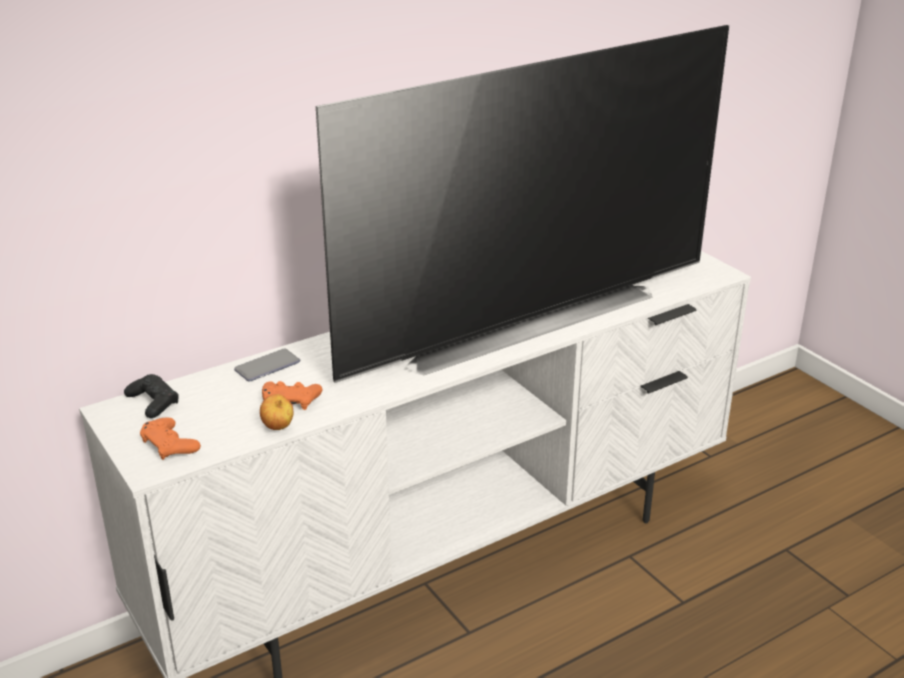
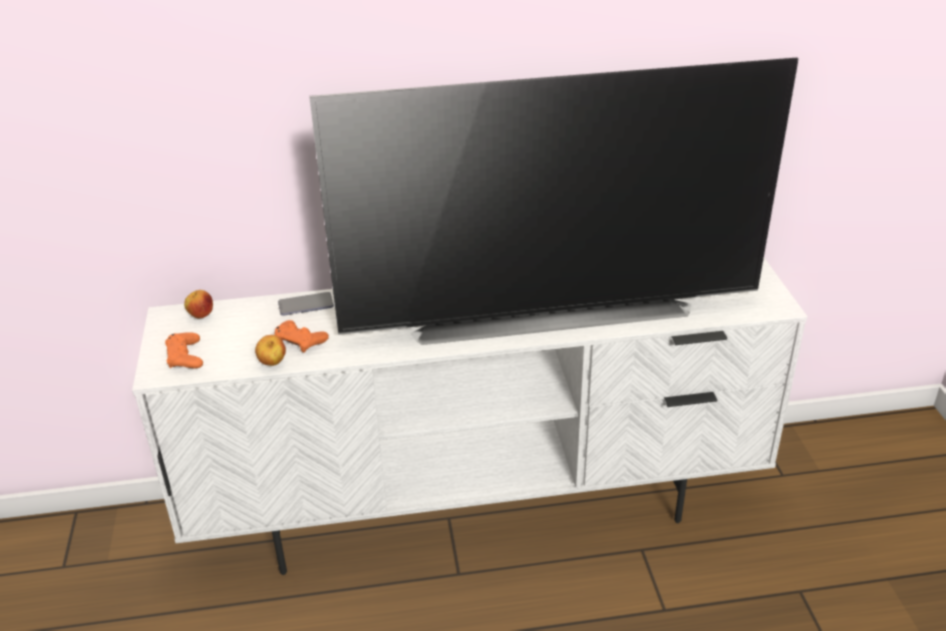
camera: 25 degrees right, 5 degrees up
(153, 402) = (201, 316): black game controller -> apple

